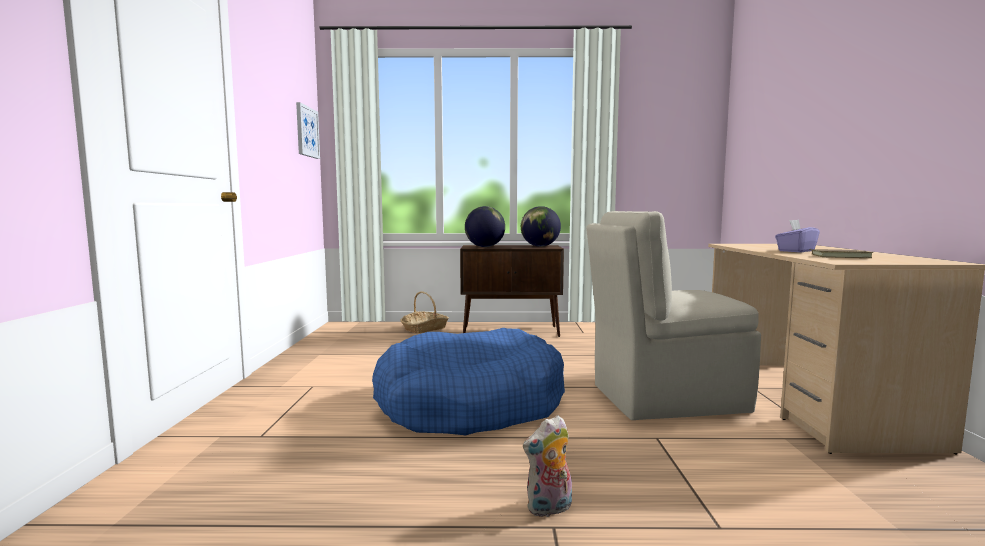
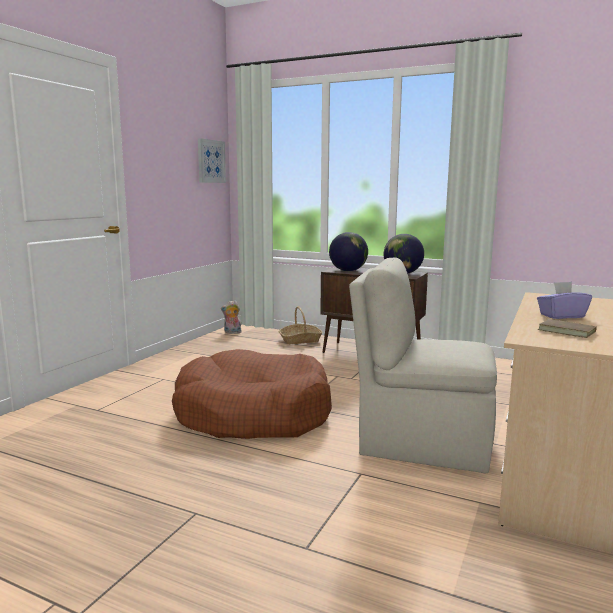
camera: 25 degrees right, 5 degrees up
(470, 403) = (253, 414): blue dog bed -> brown dog bed
(549, 509) = (208, 501): plush toy -> plush toy (232, 333)

